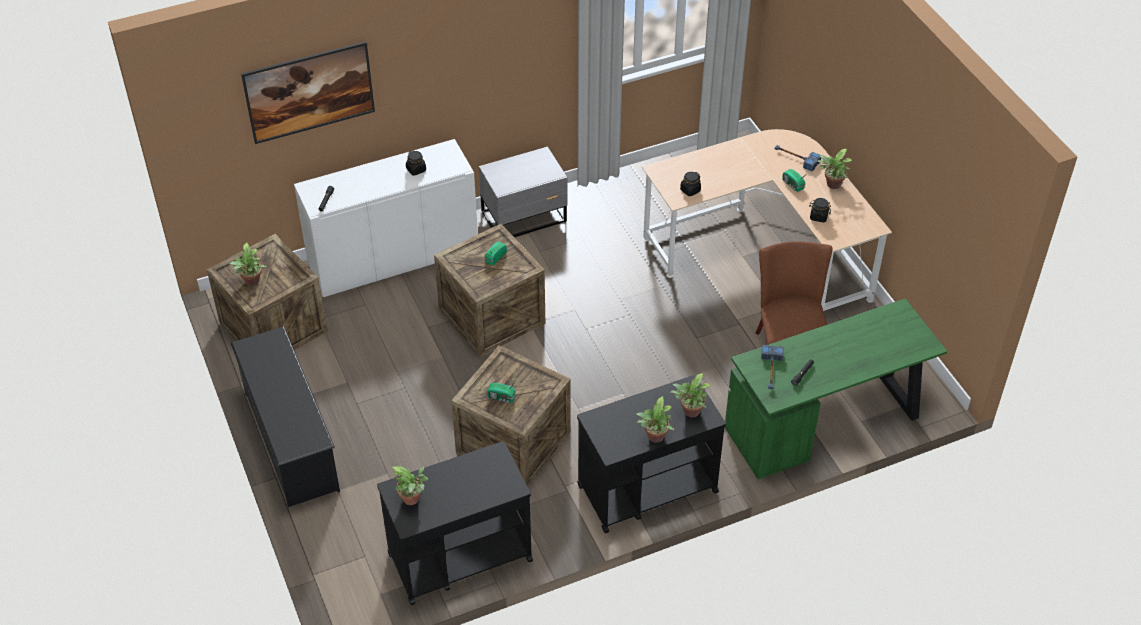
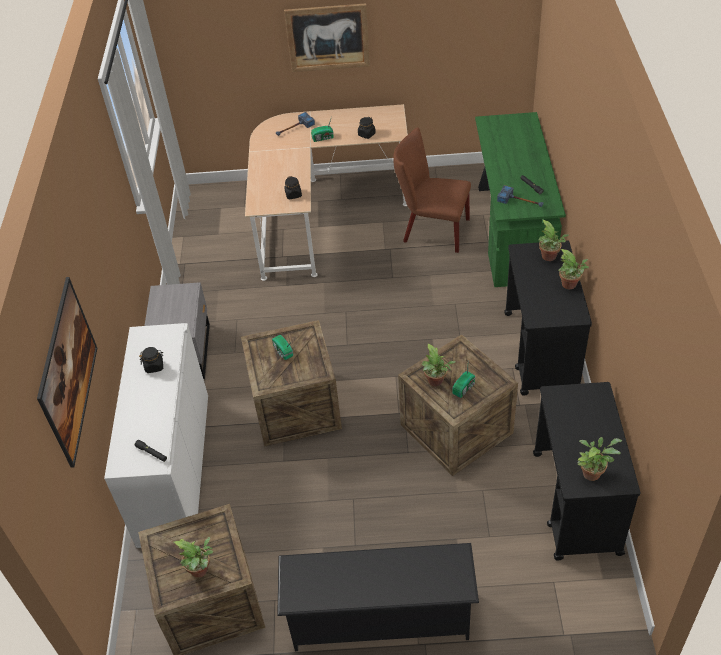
camera: 65 degrees left, 0 degrees up
(832, 185) = (336, 119): potted plant -> potted plant (436, 382)
(864, 106) = (328, 37): none -> picture

